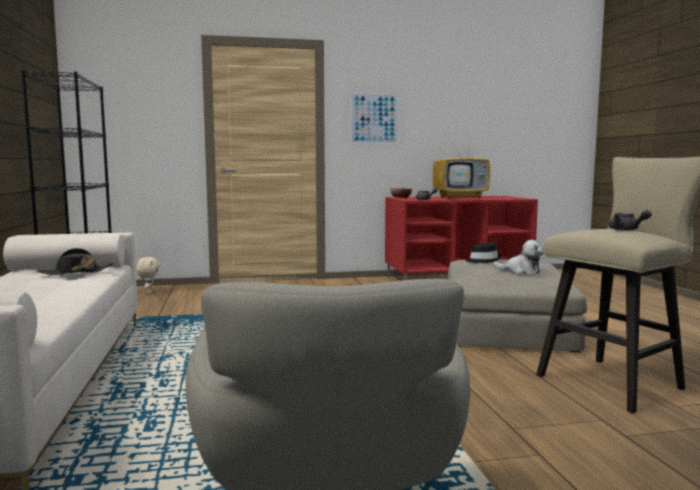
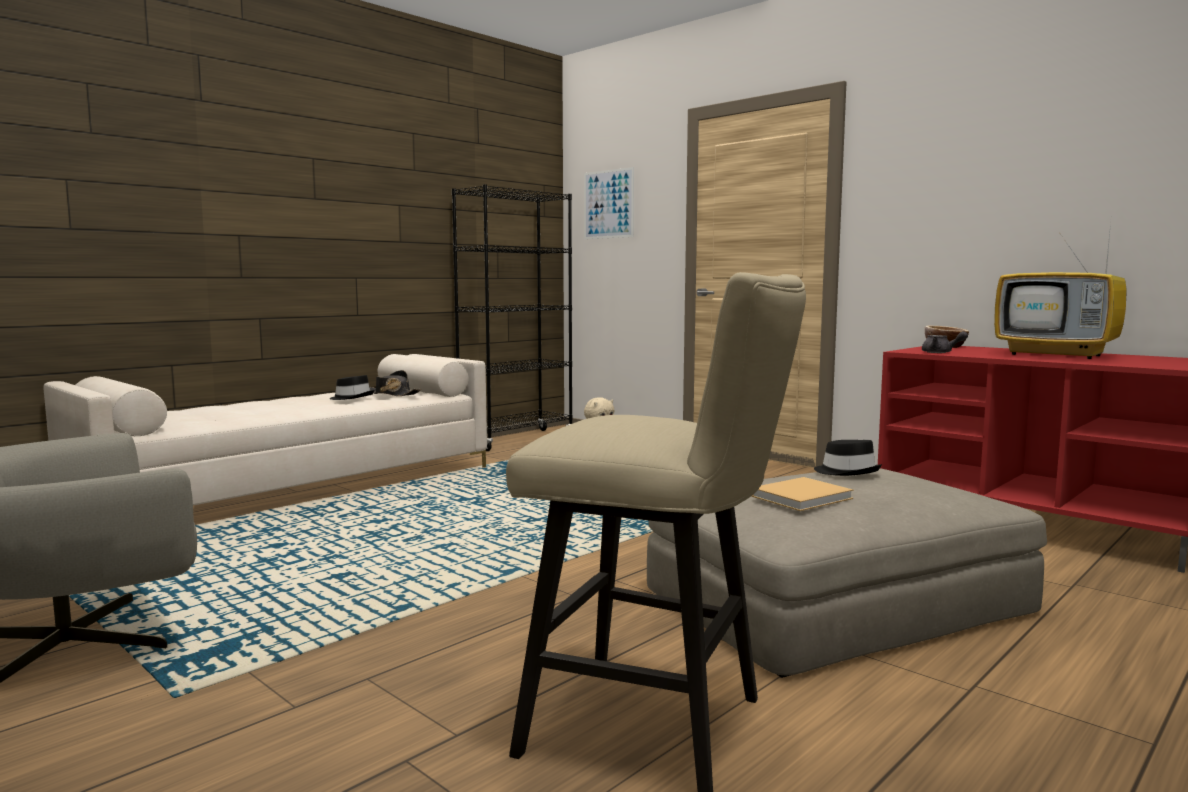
camera: 55 degrees right, 0 degrees up
(56, 281) = (352, 398): none -> black hat
(374, 118) = (924, 202): picture -> picture (608, 204)
(521, 271) = (803, 497): plush toy -> beige book
(626, 230) = (637, 423): grey teapot -> none

